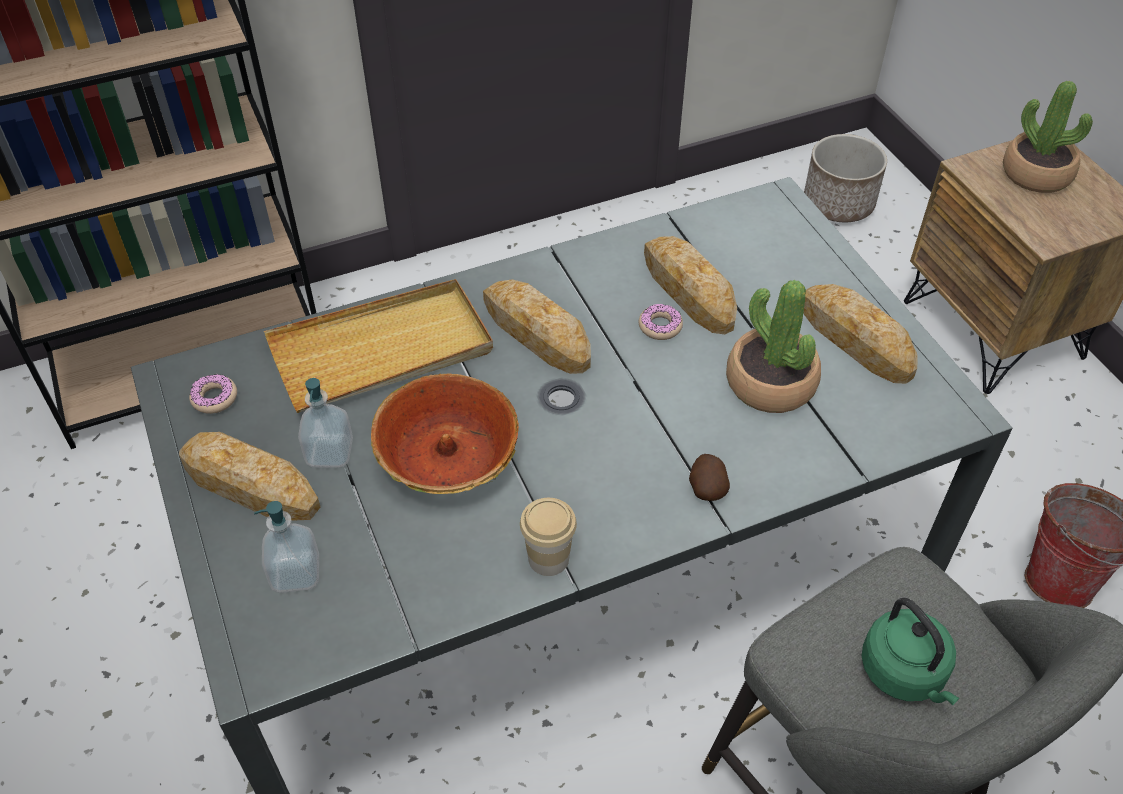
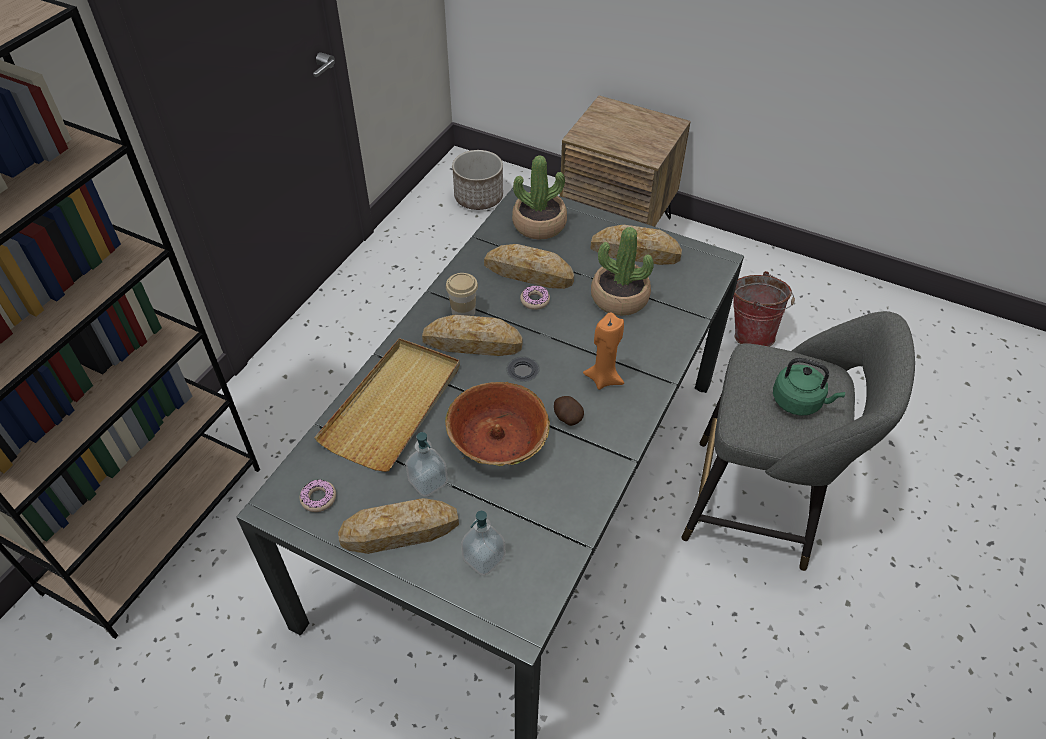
camera: 40 degrees left, 0 degrees up
(548, 558) = (607, 455): cup -> cup (463, 311)
(643, 466) = (603, 378): none -> orange candle
(706, 487) = (643, 369): potato -> potato (567, 417)
(1036, 174) = (613, 124): potted plant -> potted plant (539, 224)

